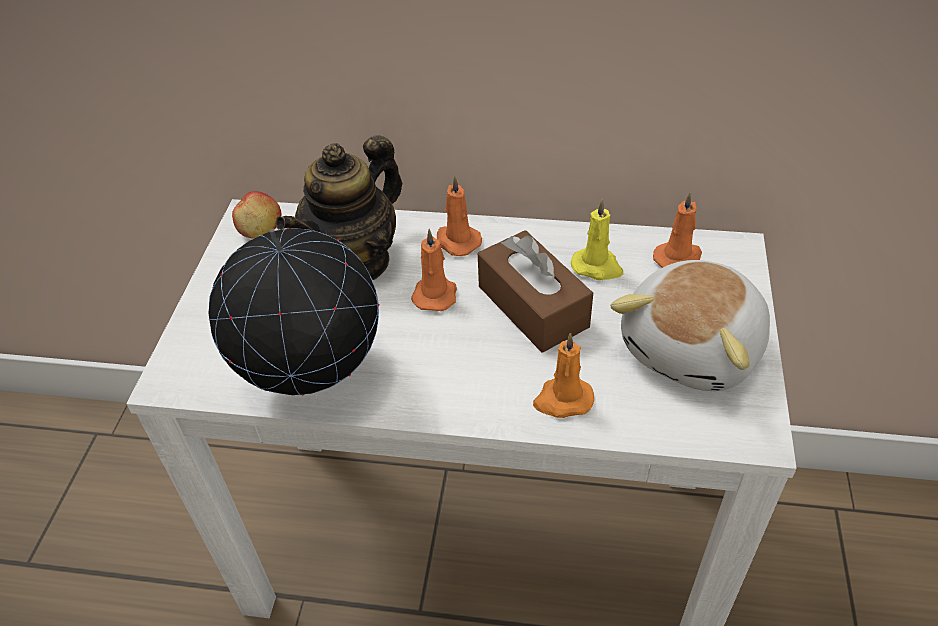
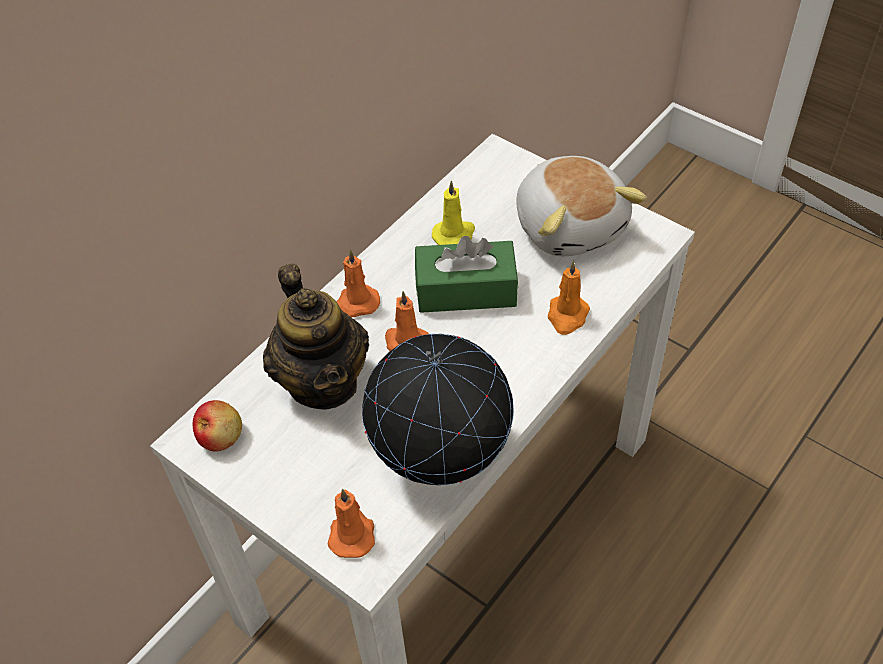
camera: 60 degrees left, 5 degrees up
(533, 306) = (466, 290): brown tissue box -> green tissue box
(679, 258) = (481, 188): orange candle -> orange candle (352, 533)

